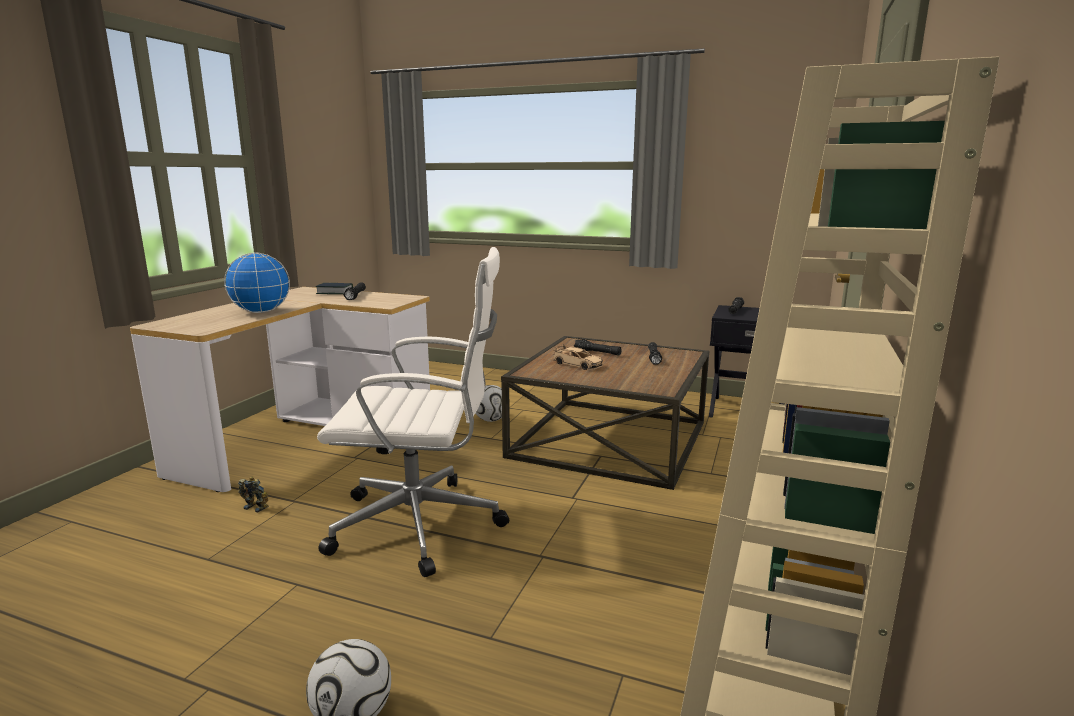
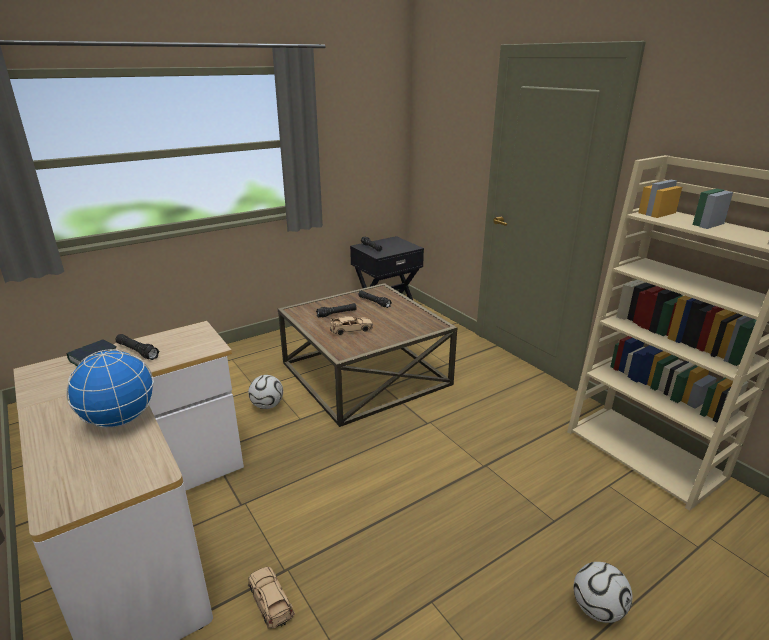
camera: 55 degrees left, 10 degrees up
(257, 506) = (270, 600): toy robot -> beige toy car
(422, 525) = (401, 503): white office chair -> none

